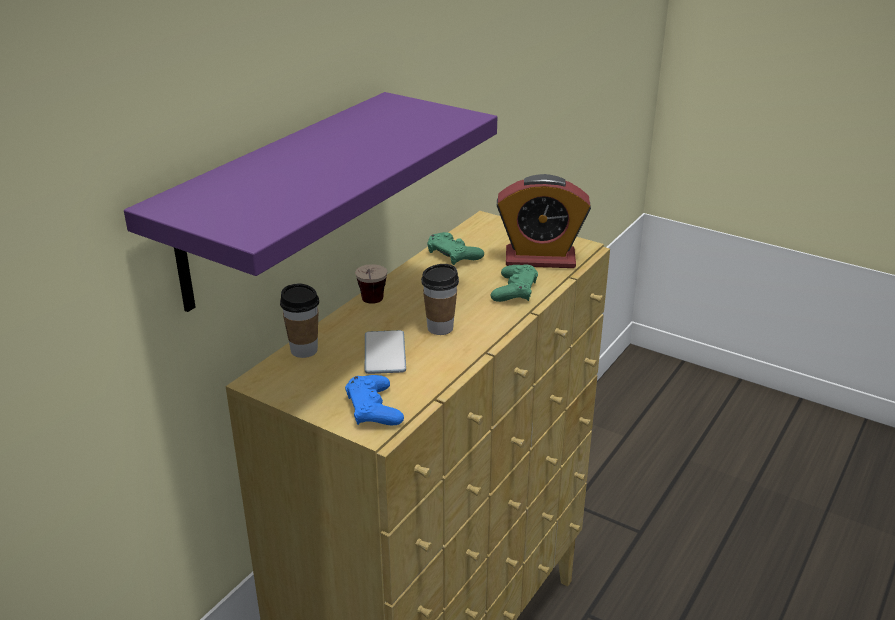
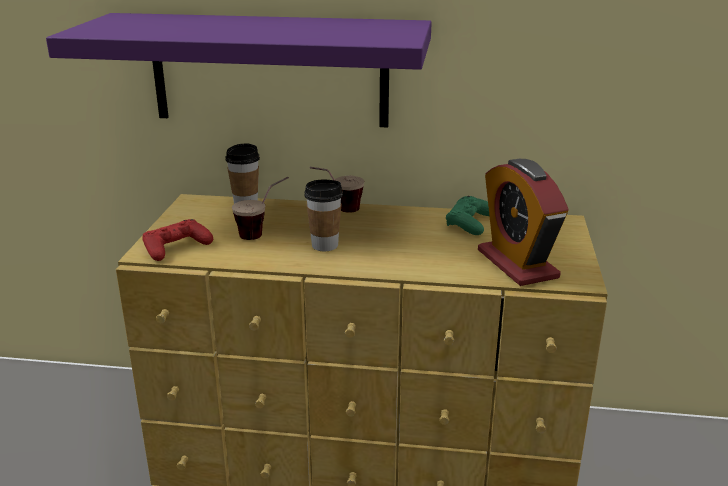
camera: 65 degrees right, 5 degrees down
(373, 409) = (176, 247): blue game controller -> red game controller
(385, 353) = (263, 233): phone -> cup
(514, 290) = (432, 264): green game controller -> none

